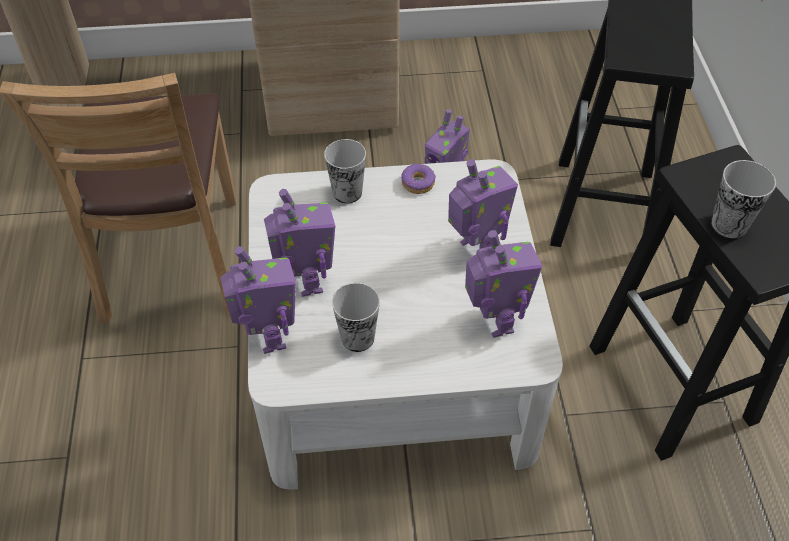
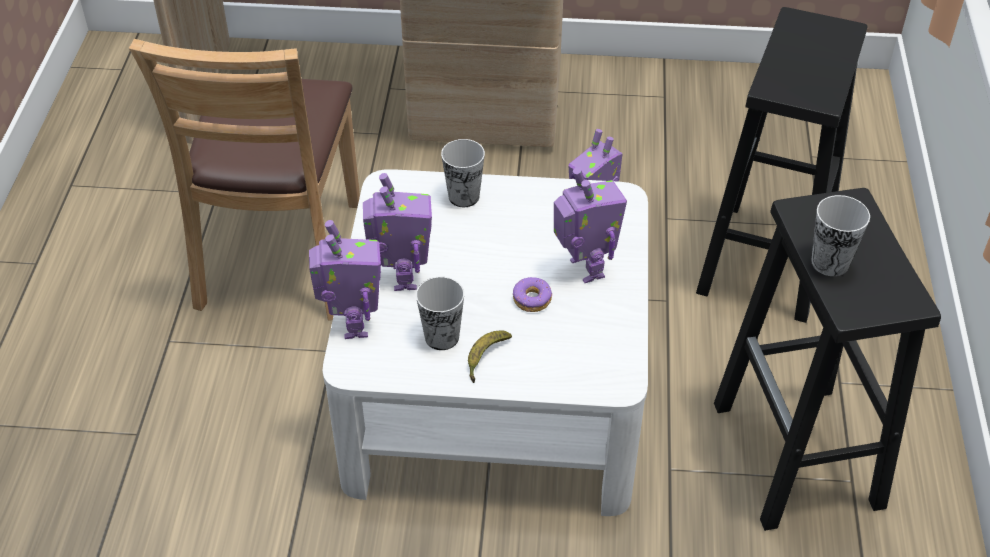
camera: 10 degrees right, 5 degrees down
(404, 353) = (485, 358): none -> banana
(418, 183) = (540, 196): donut -> donut (532, 300)
(495, 321) = (586, 341): toy robot -> none

